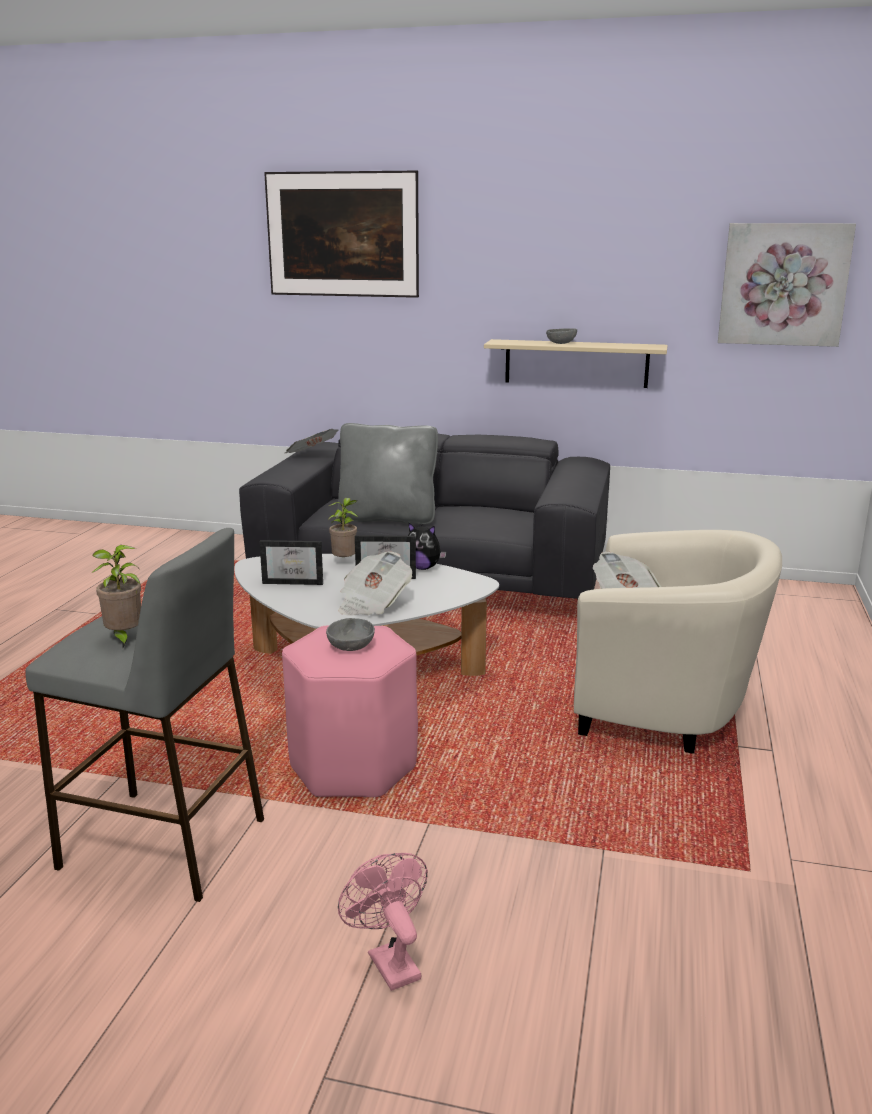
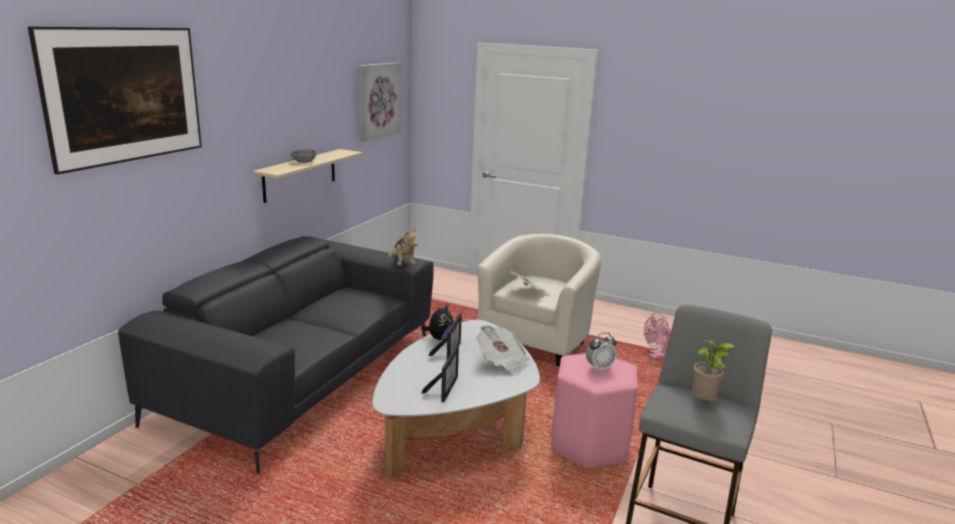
camera: 80 degrees left, 0 degrees up
(311, 456) = (195, 326): newspaper -> none
(345, 562) = (410, 364): potted plant -> none
(352, 647) = (599, 368): grey bowl -> alarm clock
(387, 518) = (312, 337): grey pillow -> none
(389, 960) = (760, 452): pink fan -> pink fan (656, 356)
(549, 495) = (402, 264): none -> plush toy

